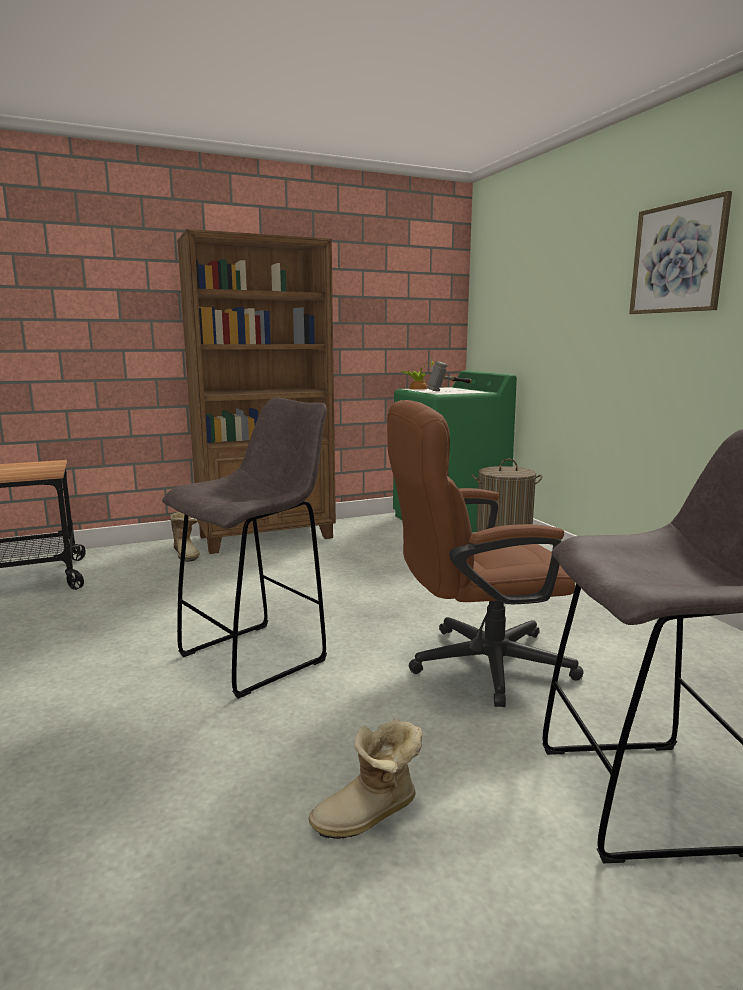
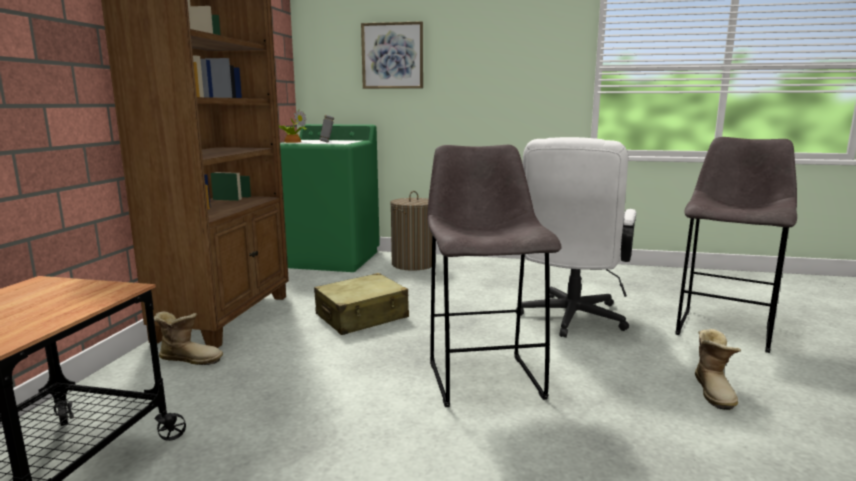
camera: 55 degrees left, 0 degrees up
(330, 573) = (362, 317): none -> beige suitcase
(475, 664) = (569, 320): brown office chair -> white office chair
(678, 258) = (526, 44): picture -> picture (392, 56)

